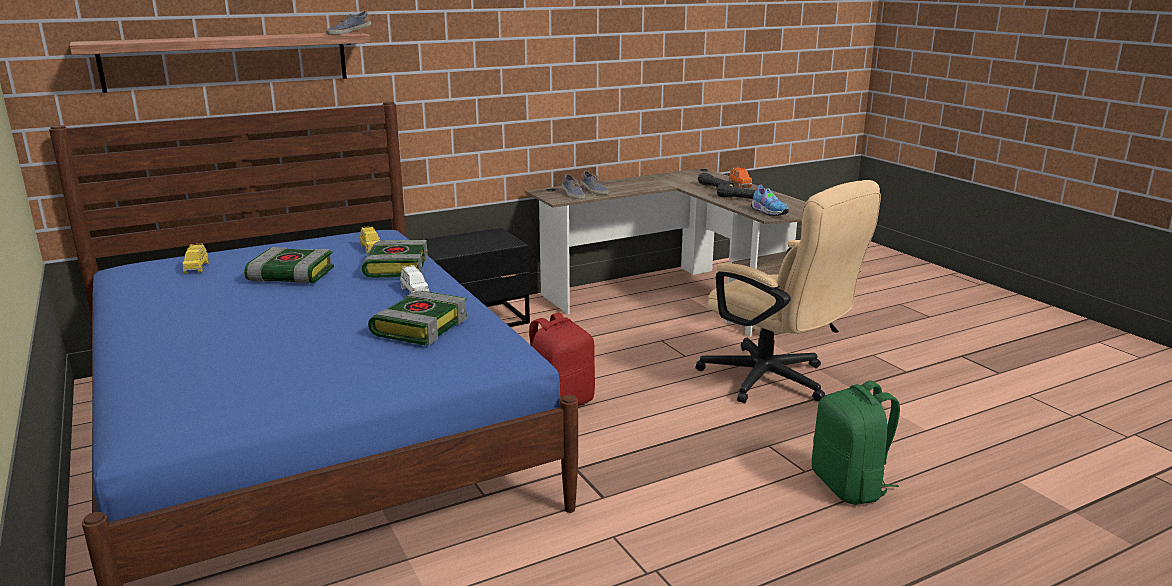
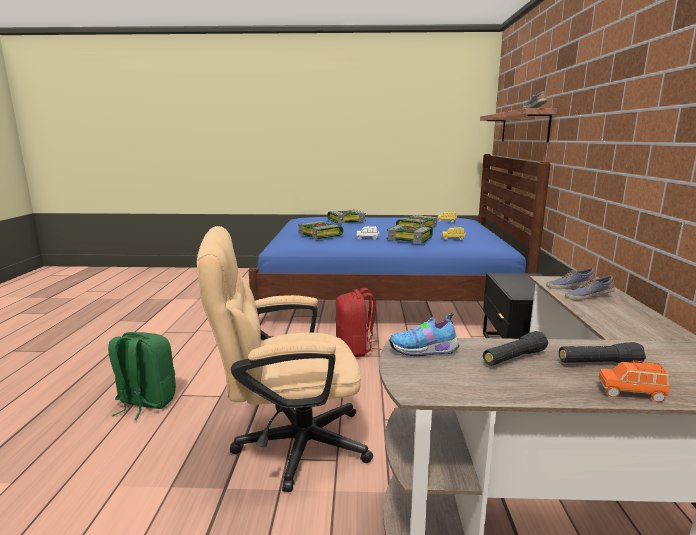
camera: 120 degrees right, 5 degrees down
(232, 341) = (346, 221): none -> book

